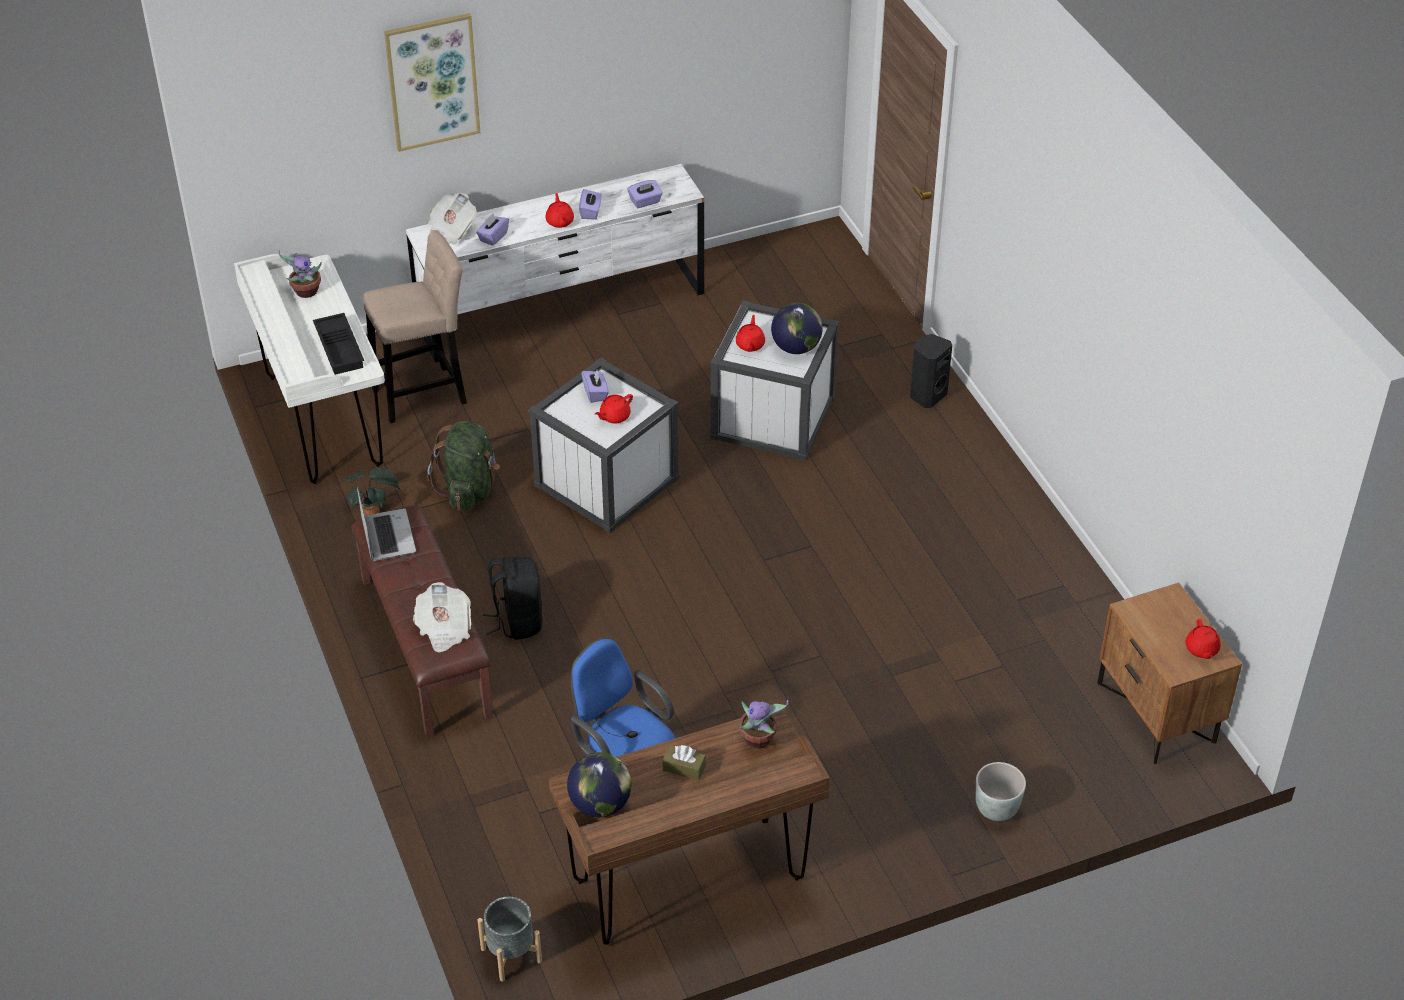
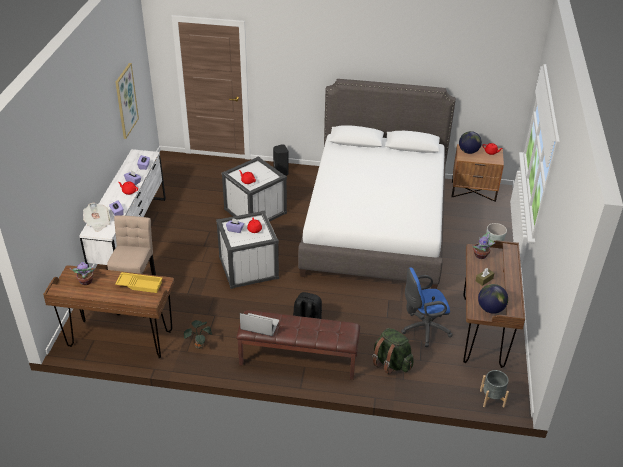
camera: 60 degrees left, 5 degrees down
(323, 421) = (120, 339): white desk -> brown desk
(340, 348) = (140, 284): black tray -> yellow tray
(432, 81) = (69, 150): picture -> picture (126, 101)
(444, 629) = (333, 329): newspaper -> none
(469, 490) = (214, 309): green backpack -> green backpack (391, 363)
(796, 348) = (261, 172): globe -> globe (468, 151)
(886, 598) = (375, 224): none -> white bed

